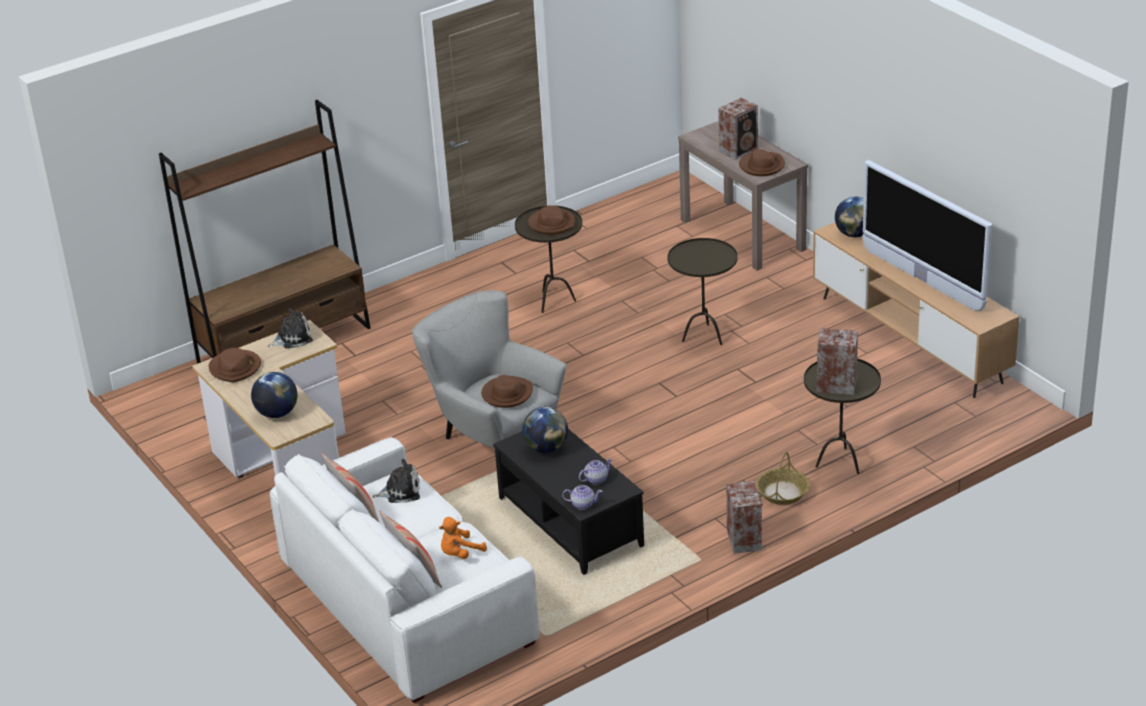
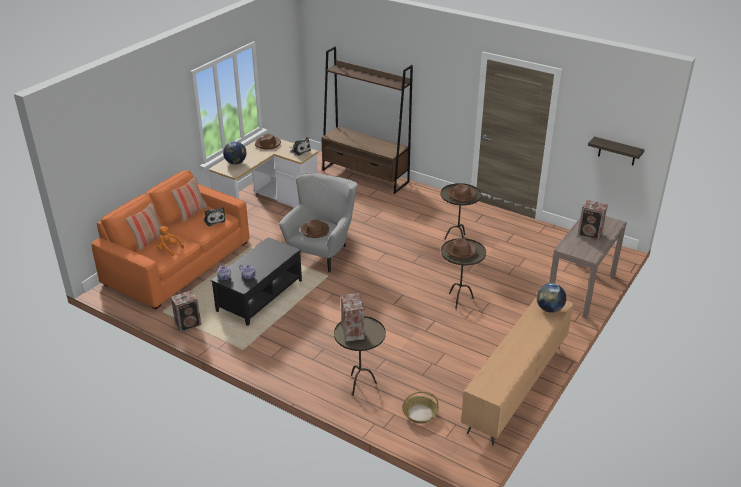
camera: 65 degrees right, 0 degrees up
(406, 603) = (178, 263): white sofa -> orange sofa
(546, 448) = (270, 254): globe -> none
(634, 46) = (617, 151): none -> shelf
(744, 539) = (268, 362): speaker -> speaker (189, 324)
(761, 166) = (578, 247): brown hat -> brown hat (460, 250)
(782, 493) = (319, 367): basket -> basket (420, 413)
(922, 280) = (514, 350): television -> none

